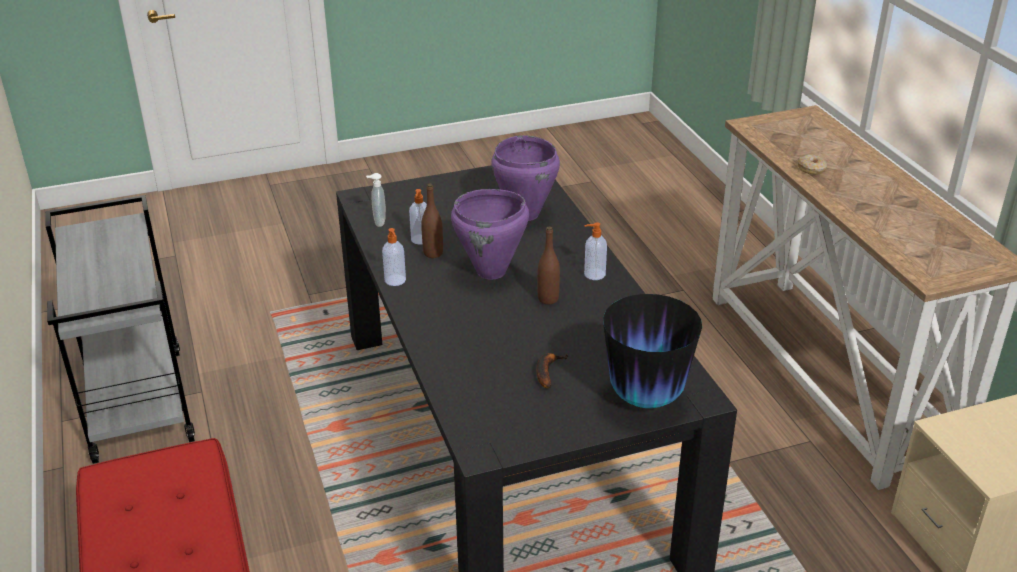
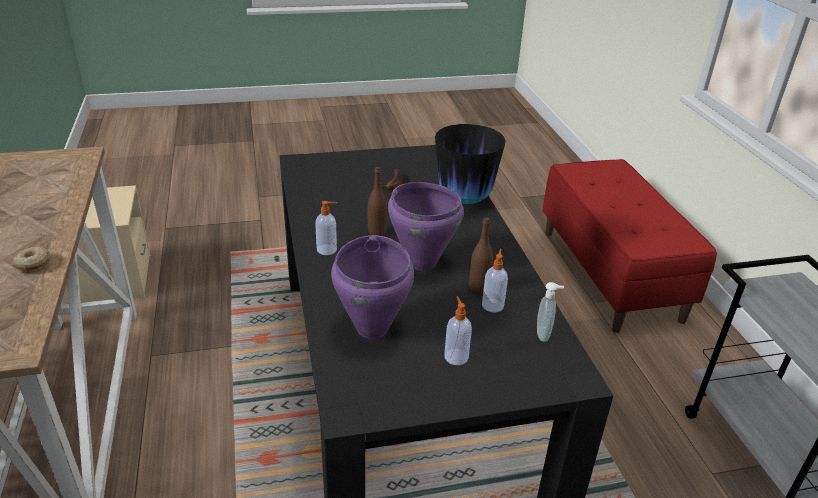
camera: 175 degrees left, 0 degrees up
(395, 280) = (513, 262): soap dispenser -> soap dispenser (456, 356)
(646, 397) = (333, 165): vase -> vase (464, 199)

